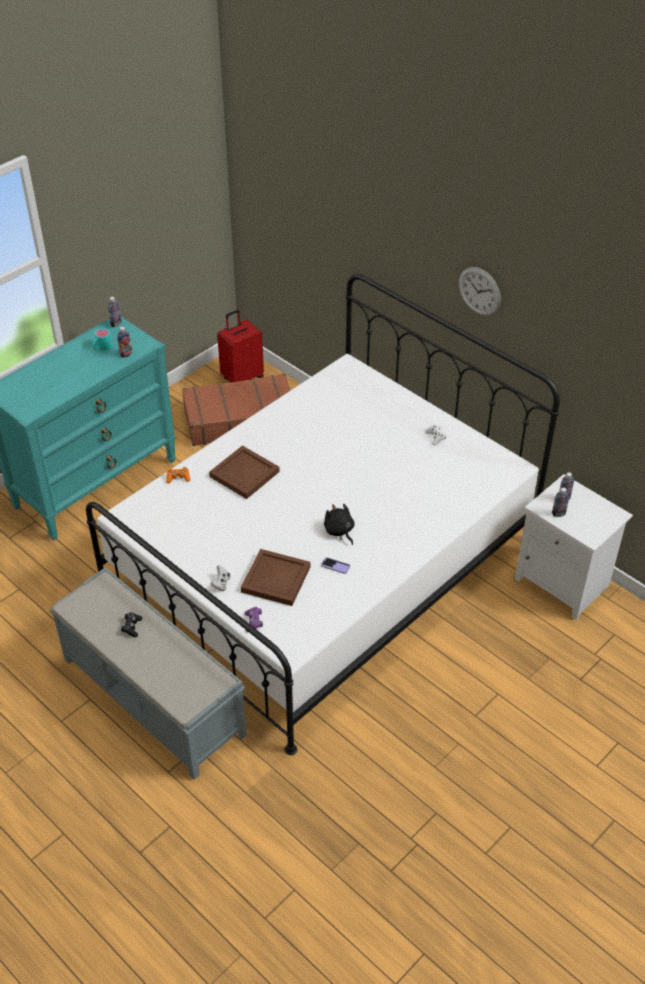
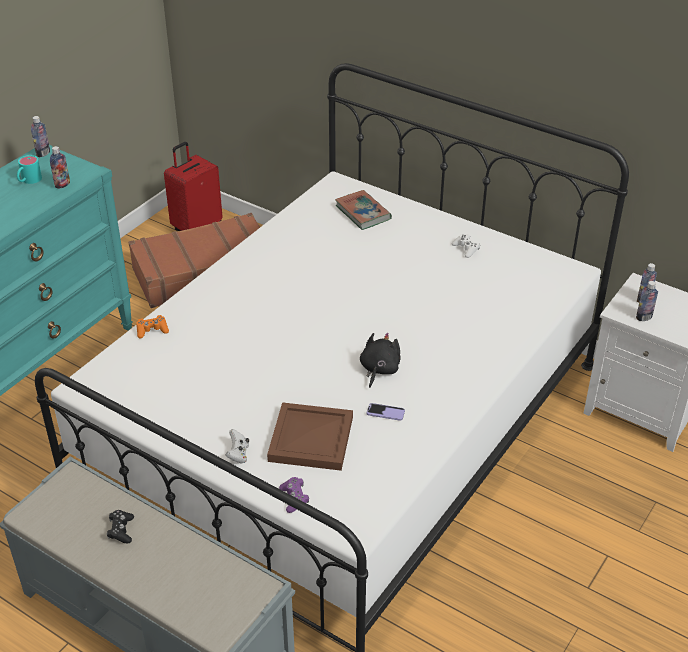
camera: 10 degrees left, 5 degrees down
(244, 475) = (238, 317): brown tray -> none
(339, 531) = (379, 369): black plush toy -> black plush toy turned 60 degrees clockwise
(361, 395) = (363, 213): none -> book
(479, 291) = (510, 52): wall clock -> none

